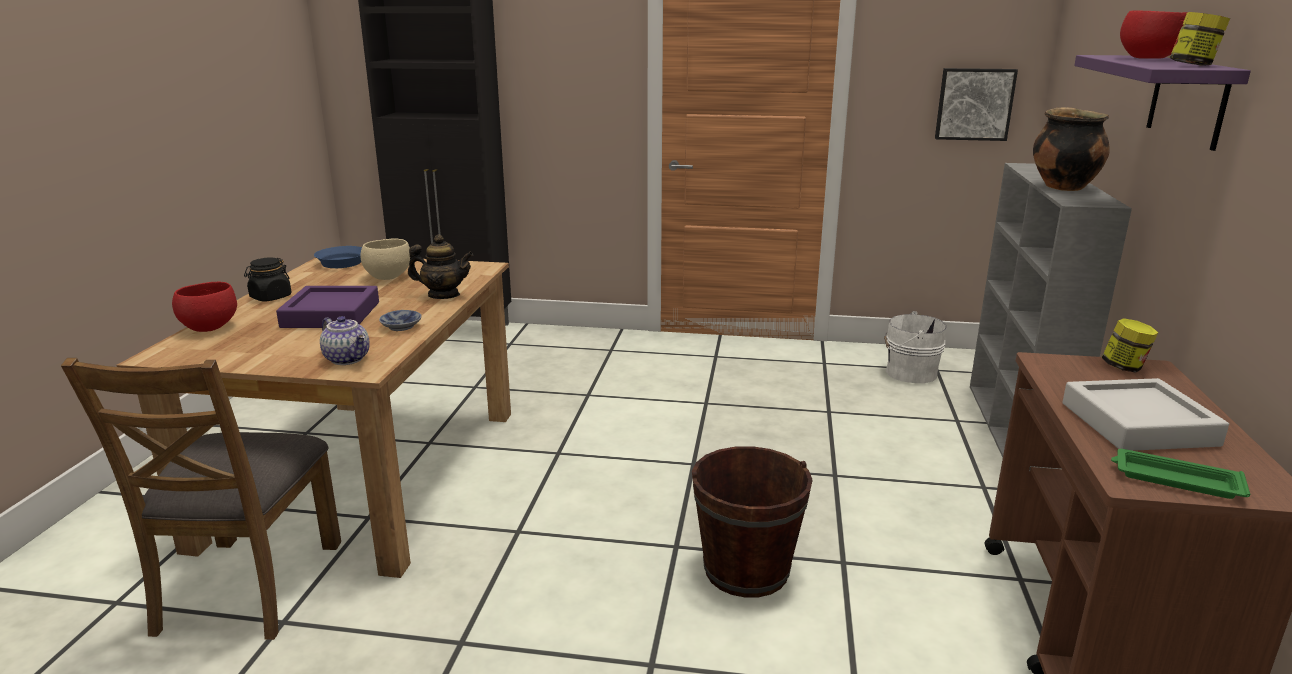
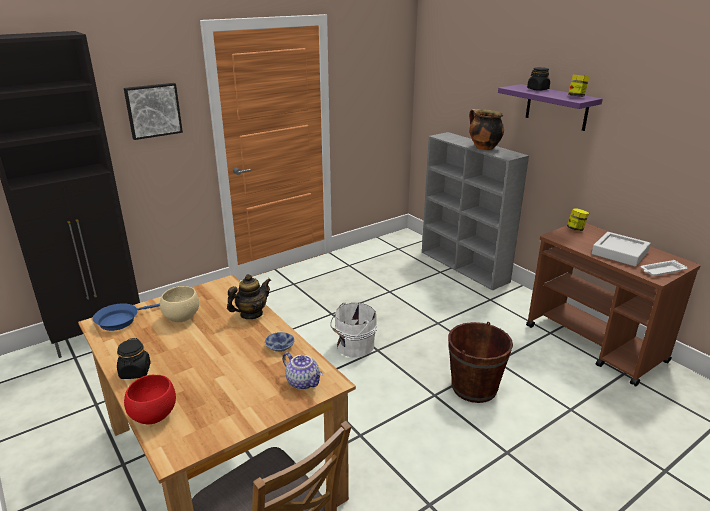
camera: 45 degrees left, 5 degrees up
(331, 315) = (215, 361): purple tray -> none
(348, 359) = (303, 382): teapot -> teapot turned 45 degrees clockwise
(908, 372) = (389, 255): white bucket -> white bucket (353, 346)
(974, 104) = (386, 103): picture -> picture (153, 110)
(1150, 58) = (537, 89): red bowl -> black jar
(1174, 480) = (661, 271): green tray -> white tray

